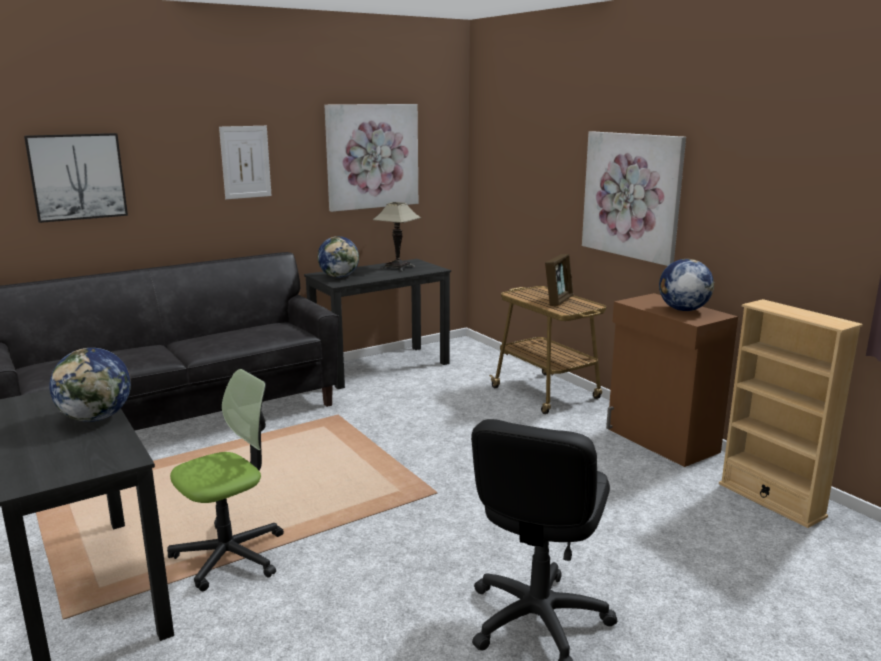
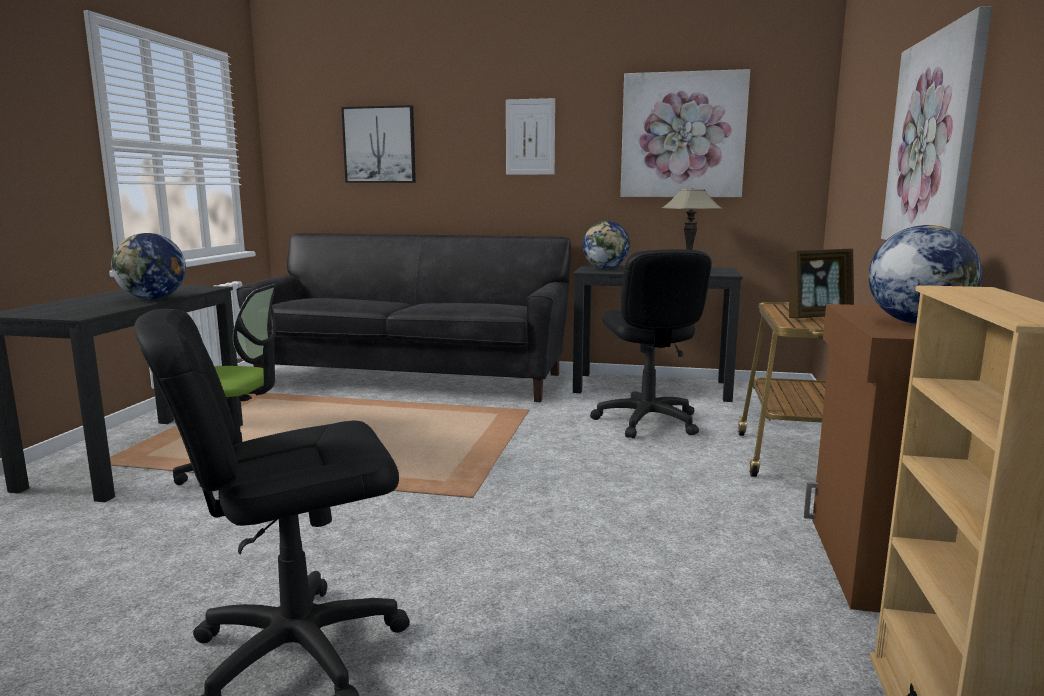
camera: 45 degrees right, 5 degrees down
(429, 396) = (647, 421): none -> black office chair

